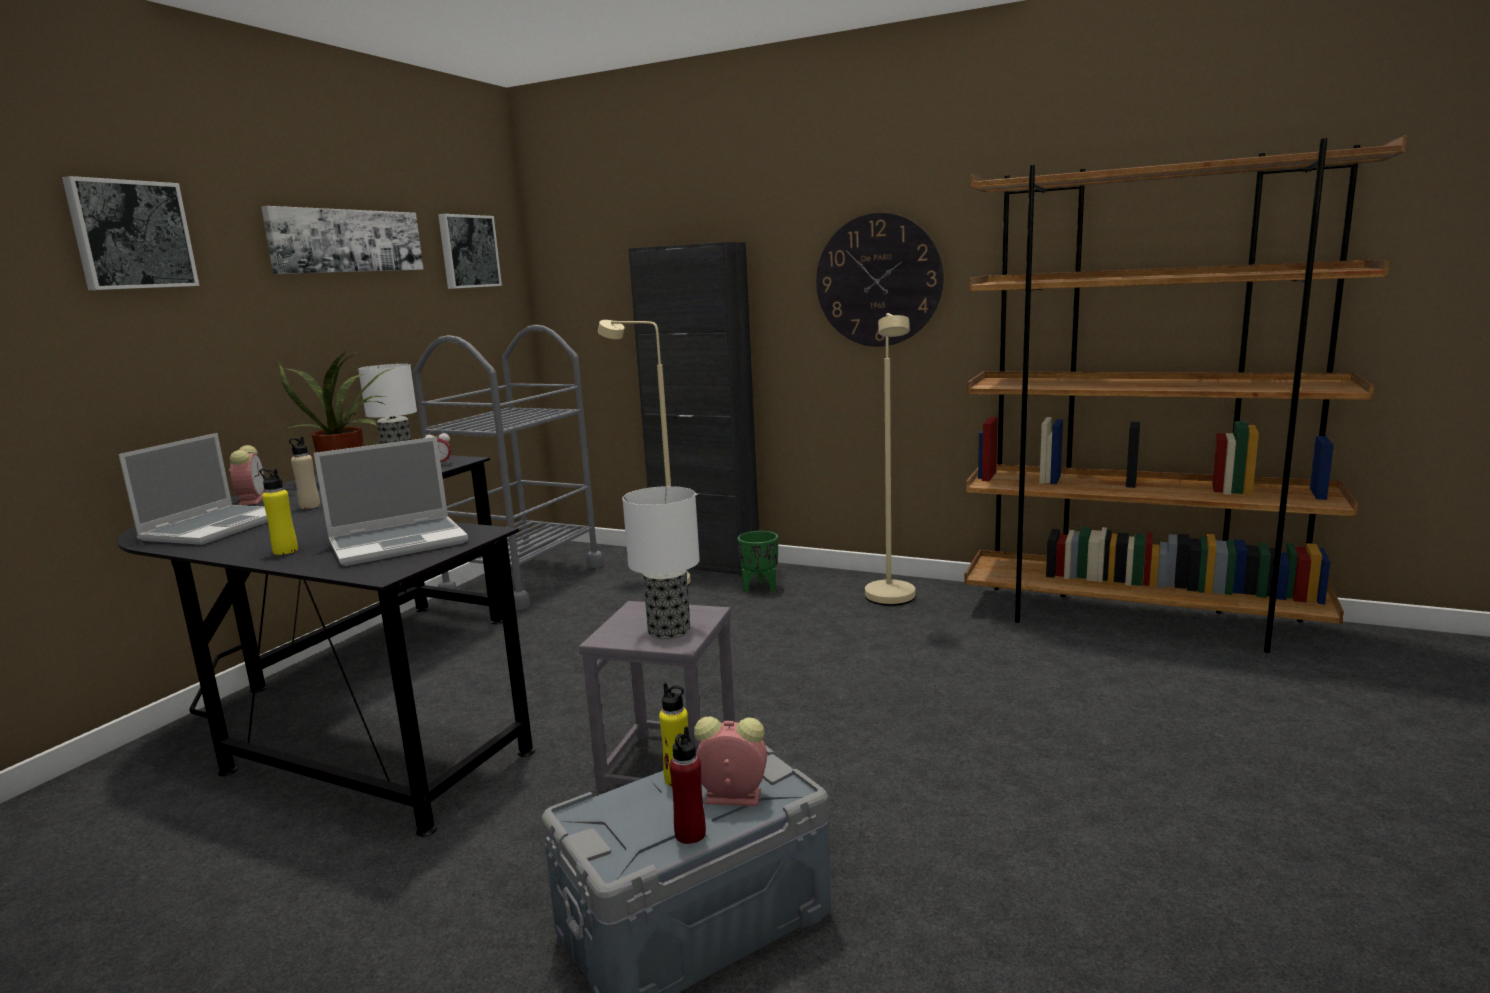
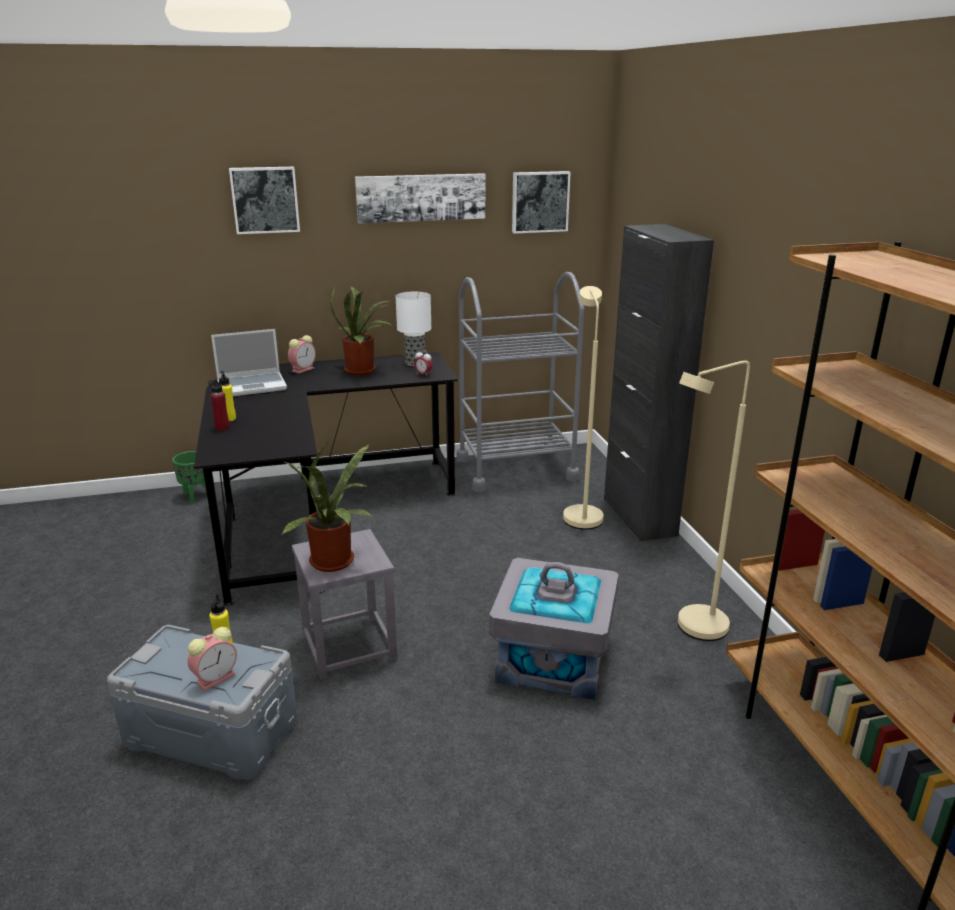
camera: 50 degrees right, 10 degrees up
(309, 506) = (306, 386): beige bottle -> none
(400, 543) = (263, 437): laptop -> none
(670, 631) = (335, 563): table lamp -> potted plant
(690, 834) = (173, 680): red bottle -> red bottle (222, 428)
(730, 797) = (216, 677): alarm clock -> alarm clock turned 75 degrees clockwise
(760, 588) = (630, 559): green planter -> green planter (196, 496)
(849, 665) = (553, 658): none -> grey storage box
(878, 280) = (790, 317): wall clock -> none

